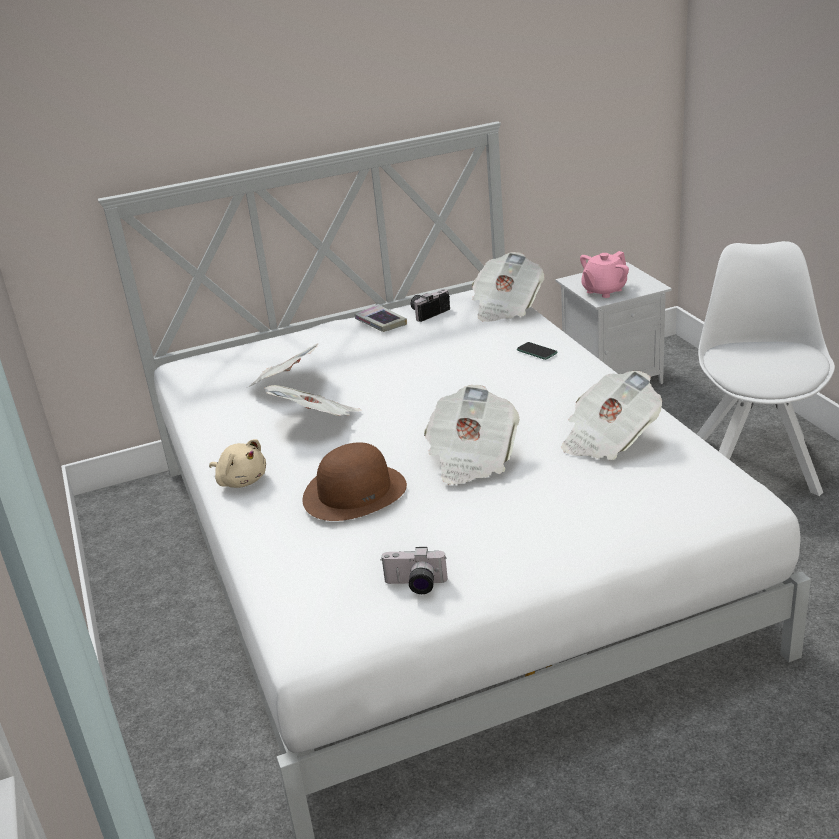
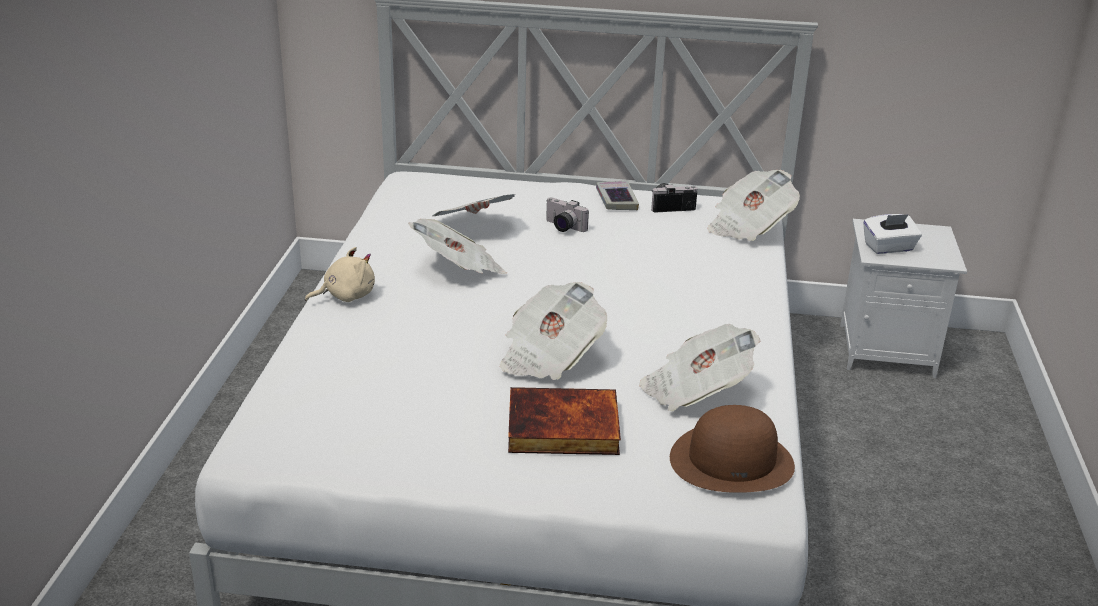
camera: 25 degrees right, 0 degrees up
(241, 480) = (346, 296): beige plush toy -> beige plush toy turned 90 degrees counterclockwise
(355, 492) = (416, 343): brown hat -> brown hat (732, 460)
(415, 585) = (377, 444): camera -> camera (562, 227)
(536, 352) = (728, 281): phone -> none
(545, 508) = (562, 429): none -> book
(603, 291) = (889, 248): pink teapot -> white tissue box
(755, 463) = (952, 501): white chair -> none

